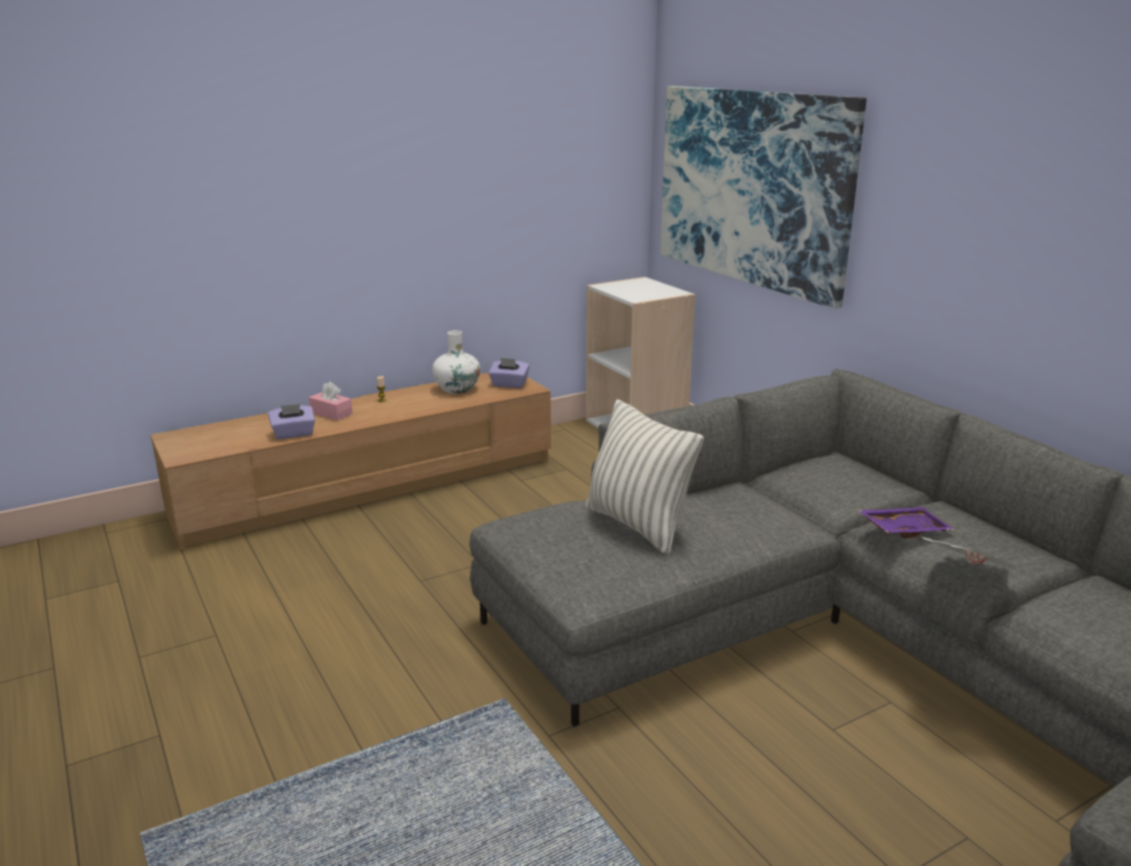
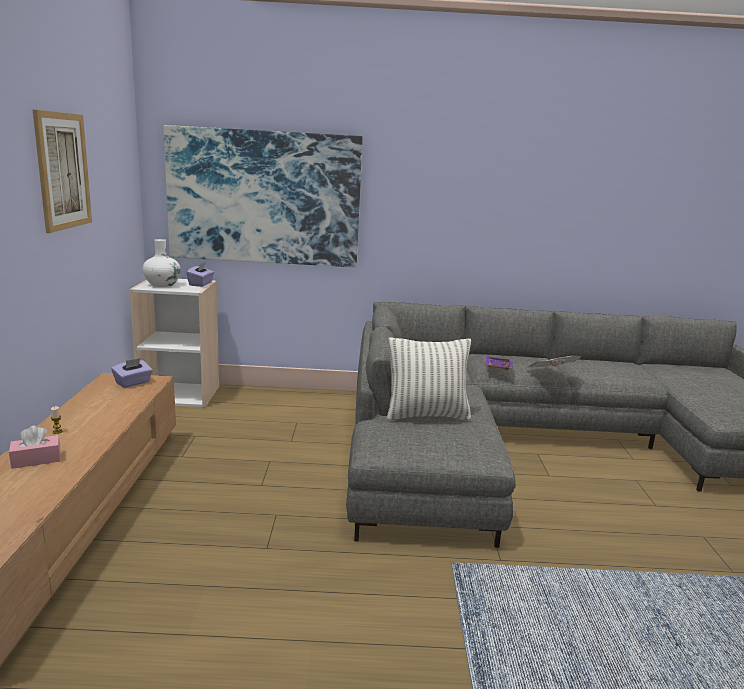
camera: 60 degrees left, 5 degrees down
(293, 434) = (47, 489): purple tissue box -> purple tissue box (201, 284)
(457, 389) = (100, 400): white vase -> white vase (162, 284)
(473, 147) = (63, 171): none -> picture

